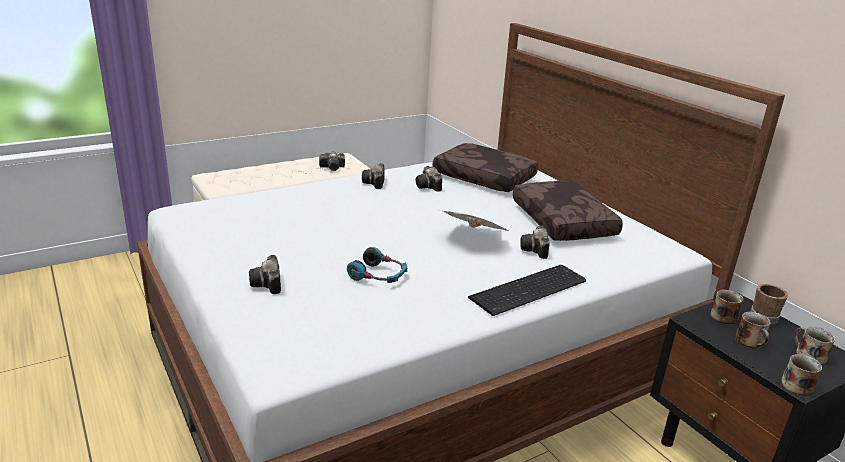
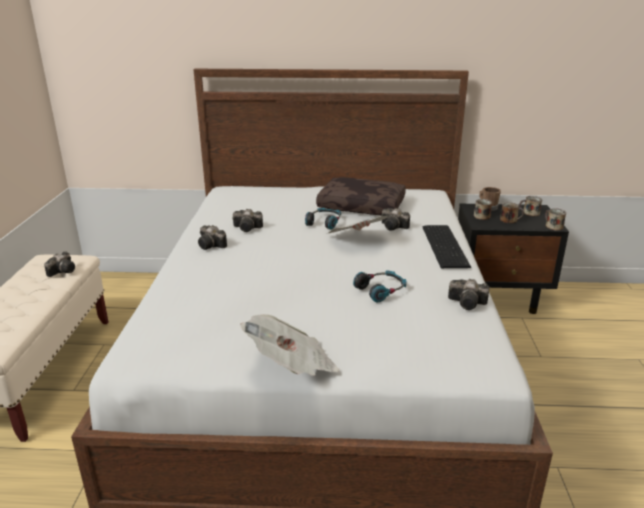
camera: 55 degrees left, 0 degrees up
(210, 267) = (292, 366): none -> newspaper
(268, 285) = (354, 342): camera -> camera (469, 303)
(482, 178) = (259, 206): brown pillow -> none
(491, 214) = (324, 222): none -> headphones

